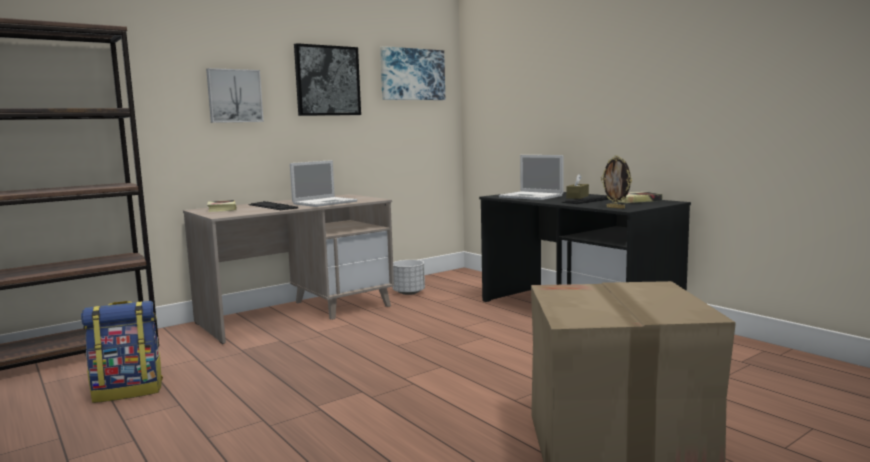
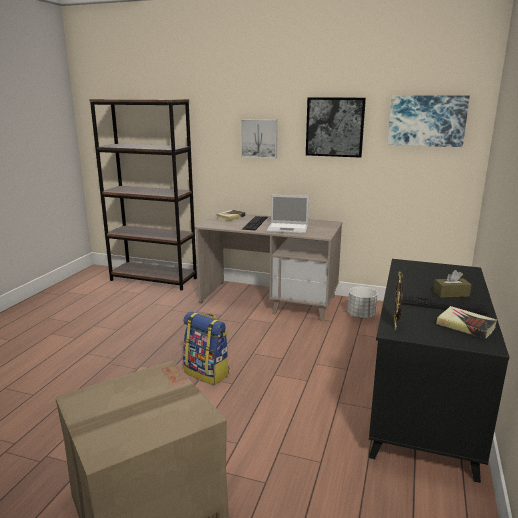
camera: 55 degrees right, 10 degrees up
(129, 391) = (124, 311): backpack -> backpack (207, 373)
(532, 196) = (422, 276): laptop -> none

